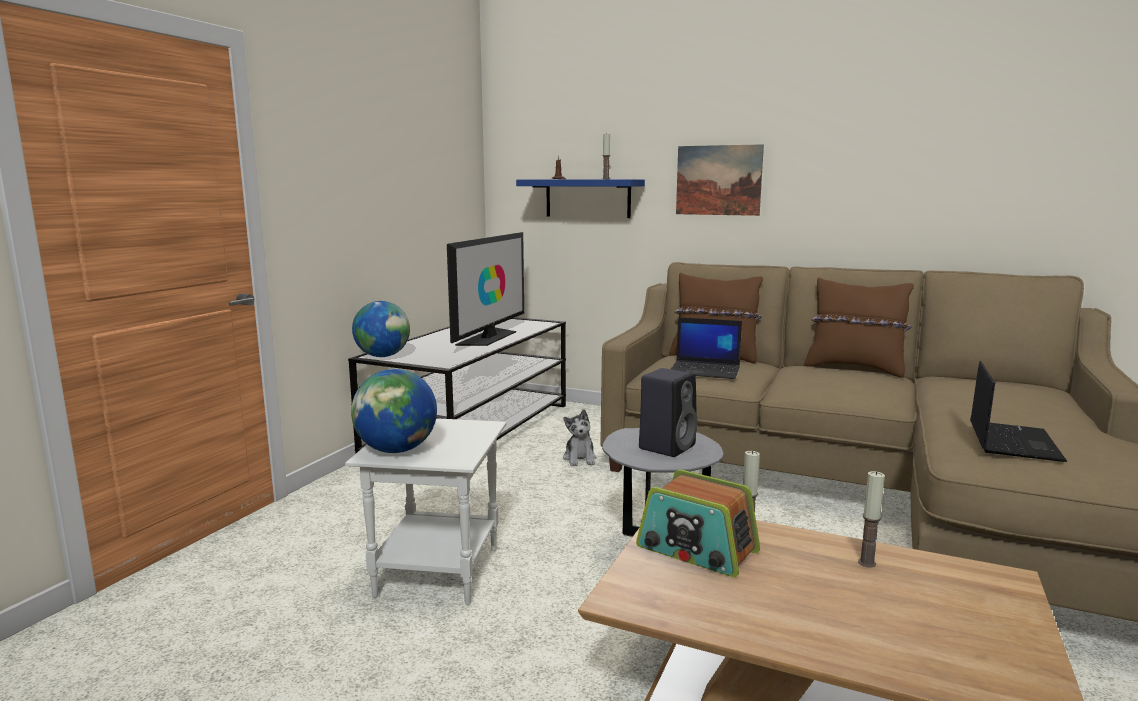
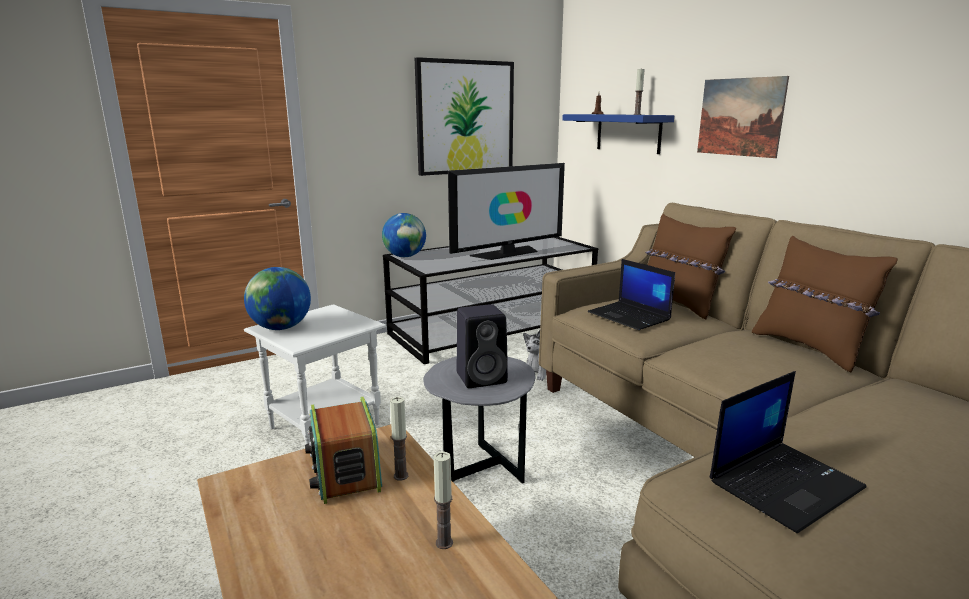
camera: 35 degrees right, 5 degrees up
(412, 183) = (465, 117): none -> picture

